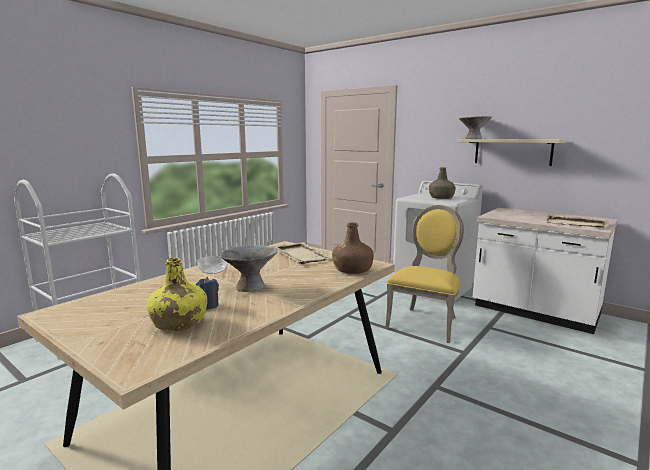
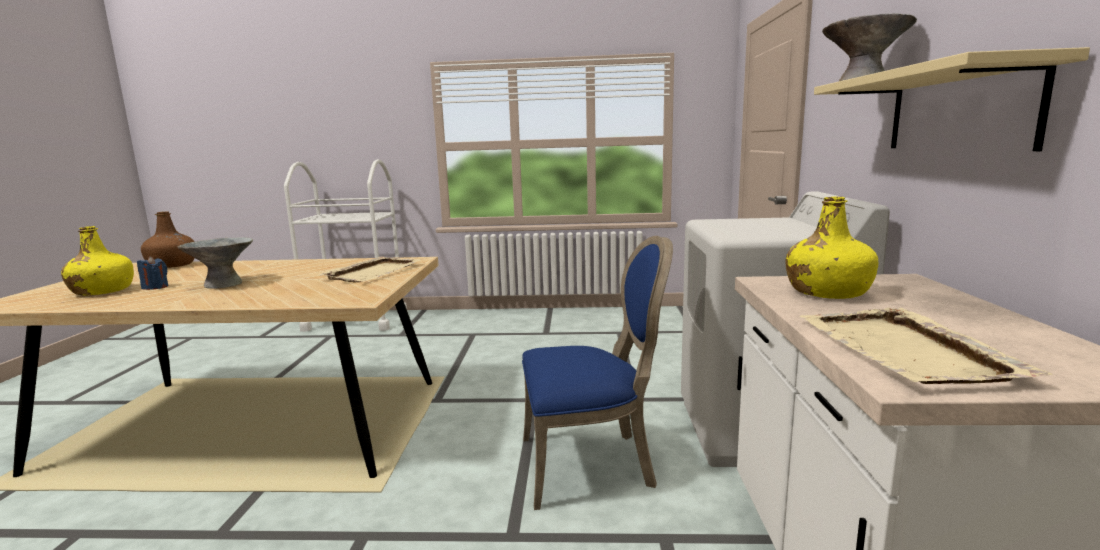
camera: 55 degrees right, 0 degrees up
(213, 271) = (277, 266): bowl -> none
(352, 270) = (320, 298): brown bottle -> brown bottle (173, 265)
(425, 322) = (591, 464): yellow chair -> blue chair
(441, 198) = (764, 228): green bottle -> none
(512, 216) = (827, 292): none -> yellow bottle

